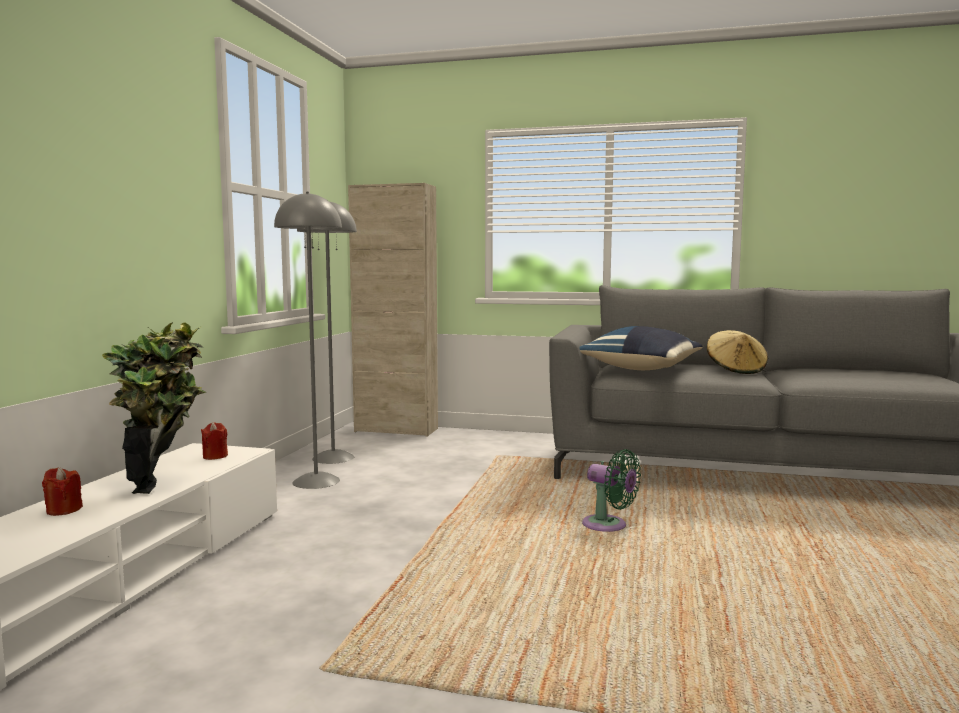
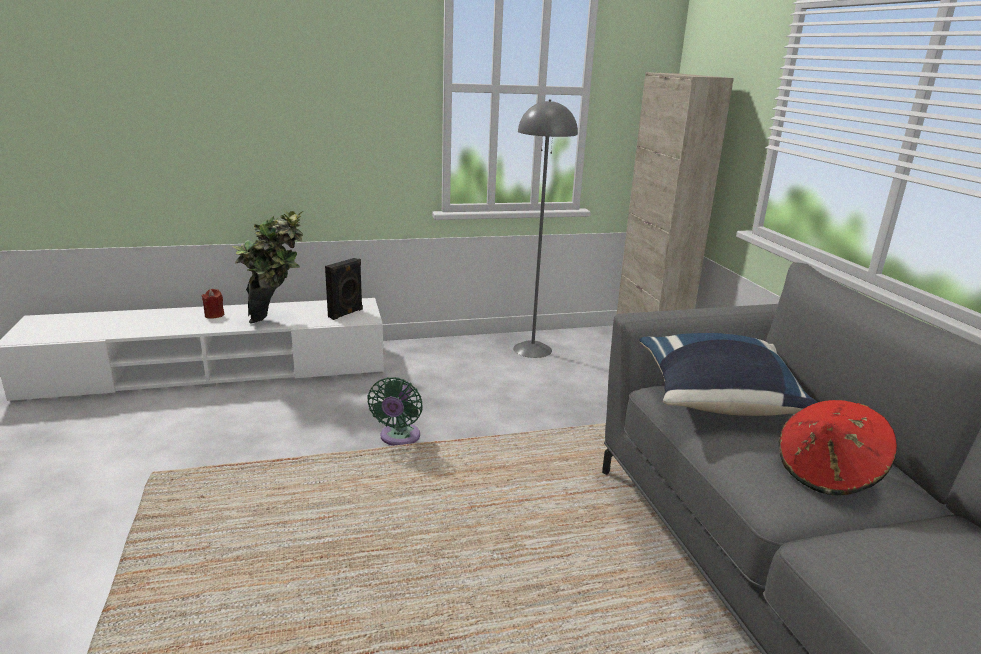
camera: 60 degrees right, 15 degrees up
(215, 456) = (346, 313): red candle -> black speaker
(316, 481) = (468, 362): grey floor lamp -> none
(608, 526) = (490, 539): green fan -> green fan (398, 438)
(736, 370) = (828, 473): beige hat -> red hat

